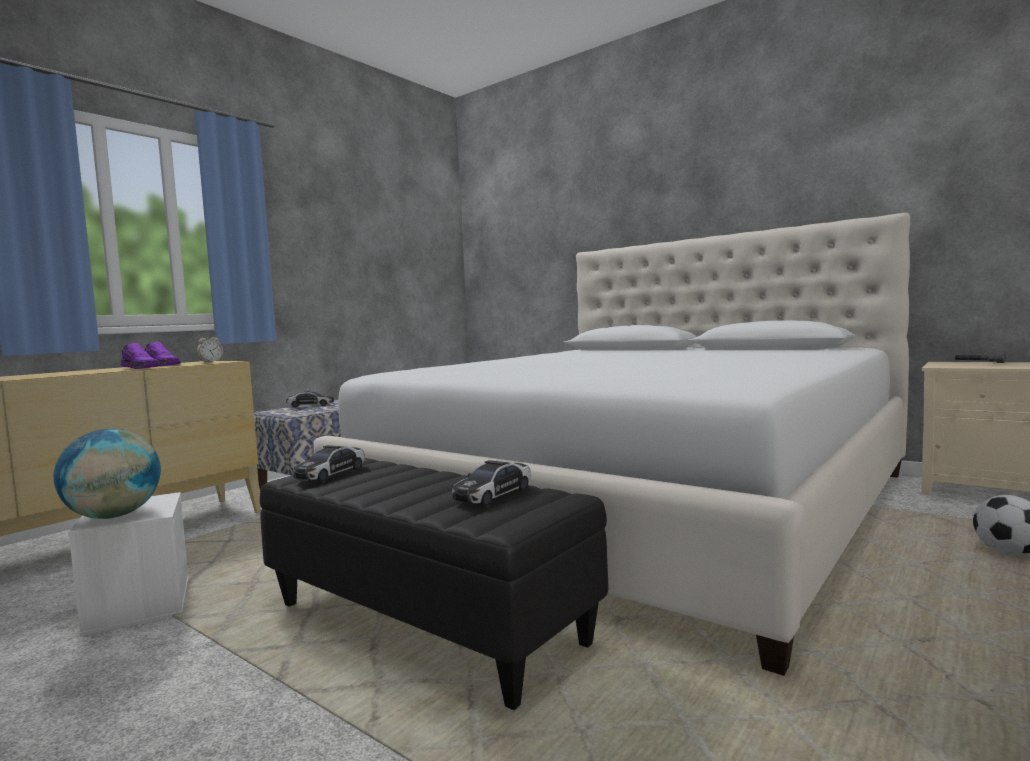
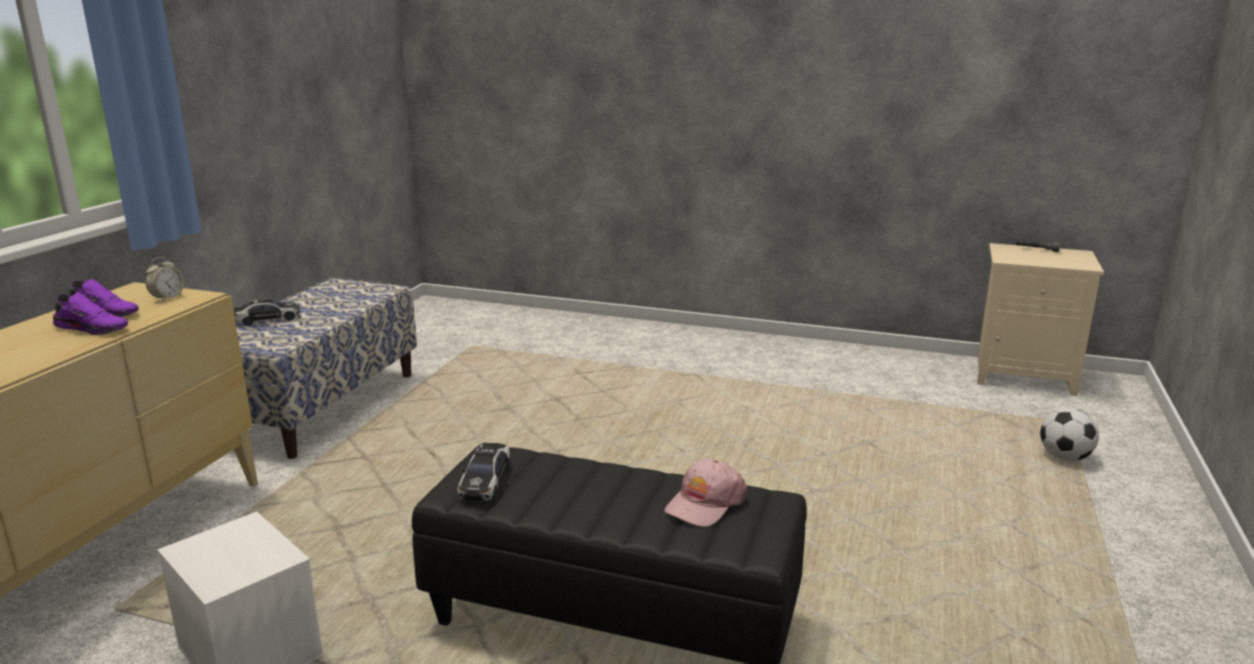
camera: 20 degrees left, 15 degrees up
(113, 516) = (228, 568): globe -> none
(493, 494) = (705, 503): toy car -> pink cap
(639, 502) = (719, 420): white bed -> none

